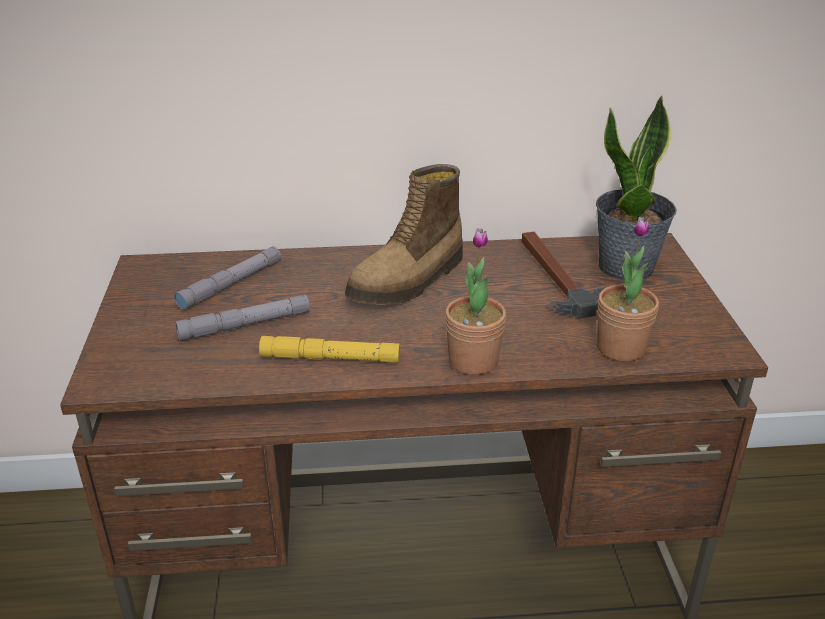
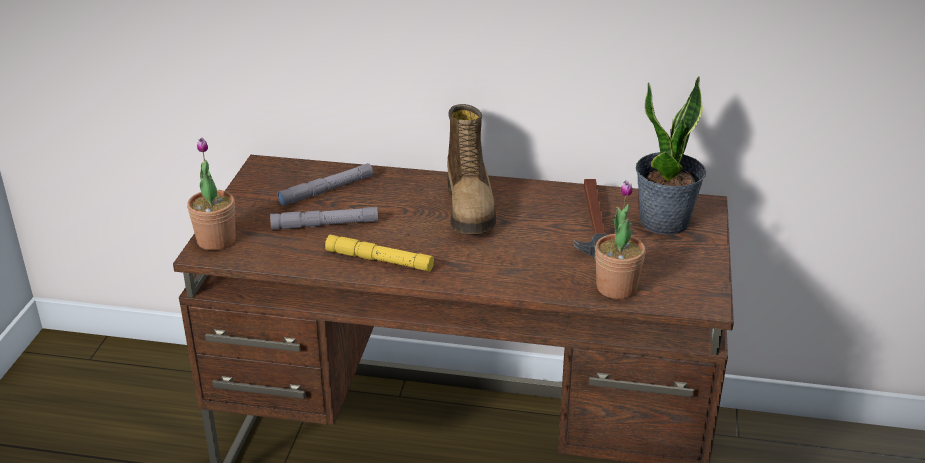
camera: 15 degrees right, 0 degrees up
(409, 281) = (471, 207): boot -> boot turned 60 degrees counterclockwise
(473, 361) = (489, 279): potted plant -> potted plant (216, 240)

